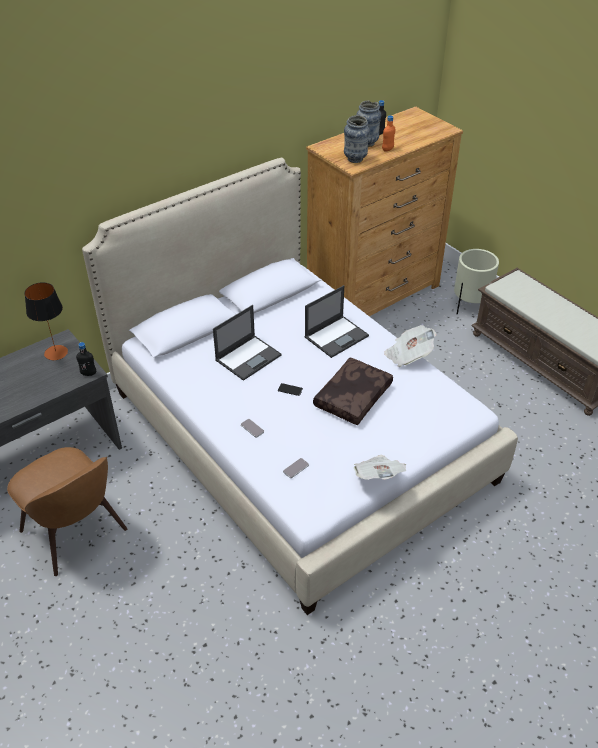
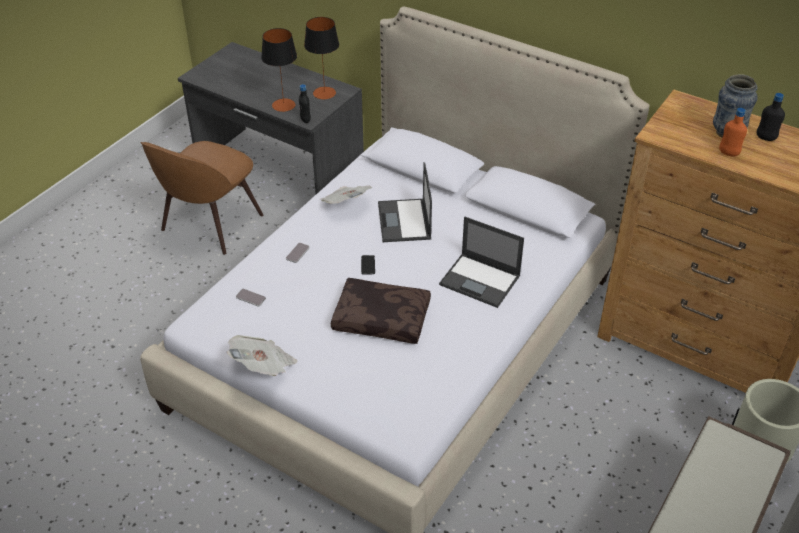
camera: 70 degrees right, 0 degrees up
(53, 383) = (283, 105): none -> table lamp
(248, 357) = (404, 221): laptop -> laptop turned 60 degrees clockwise
(355, 159) = (676, 132): vase -> none
(408, 355) = (482, 352): newspaper -> newspaper (346, 204)

